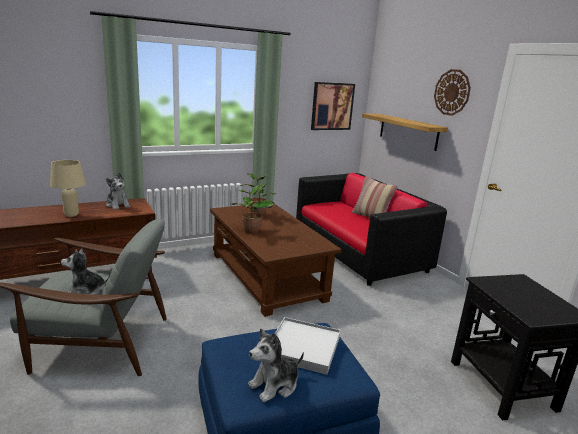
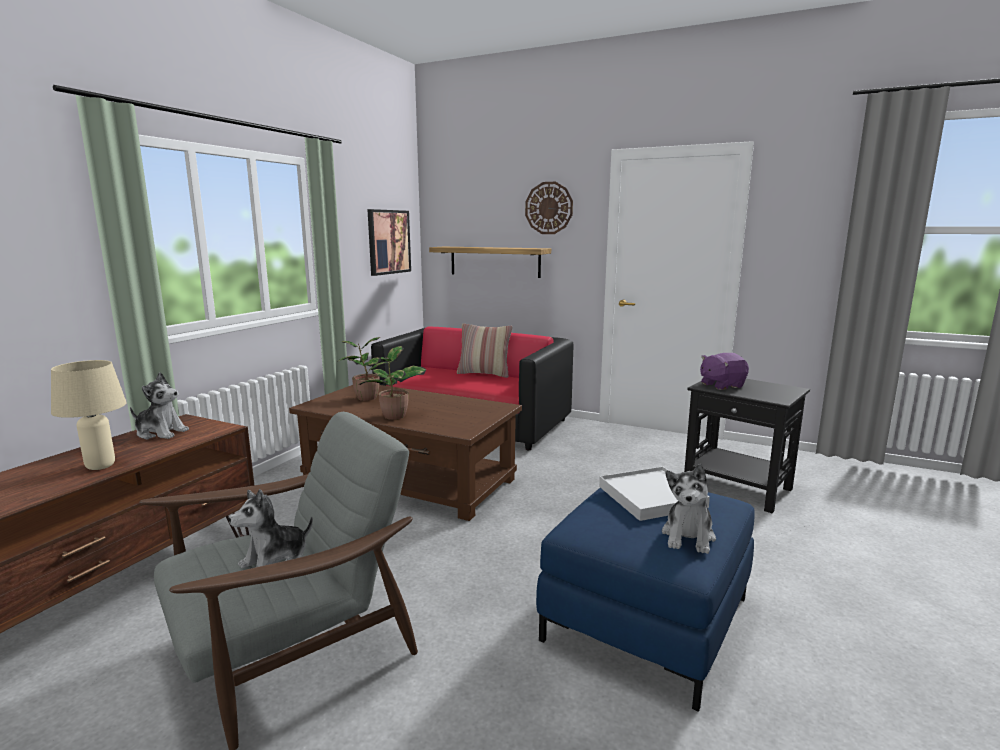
camera: 35 degrees left, 5 degrees down
(502, 286) = (721, 385): none -> purple plush toy

